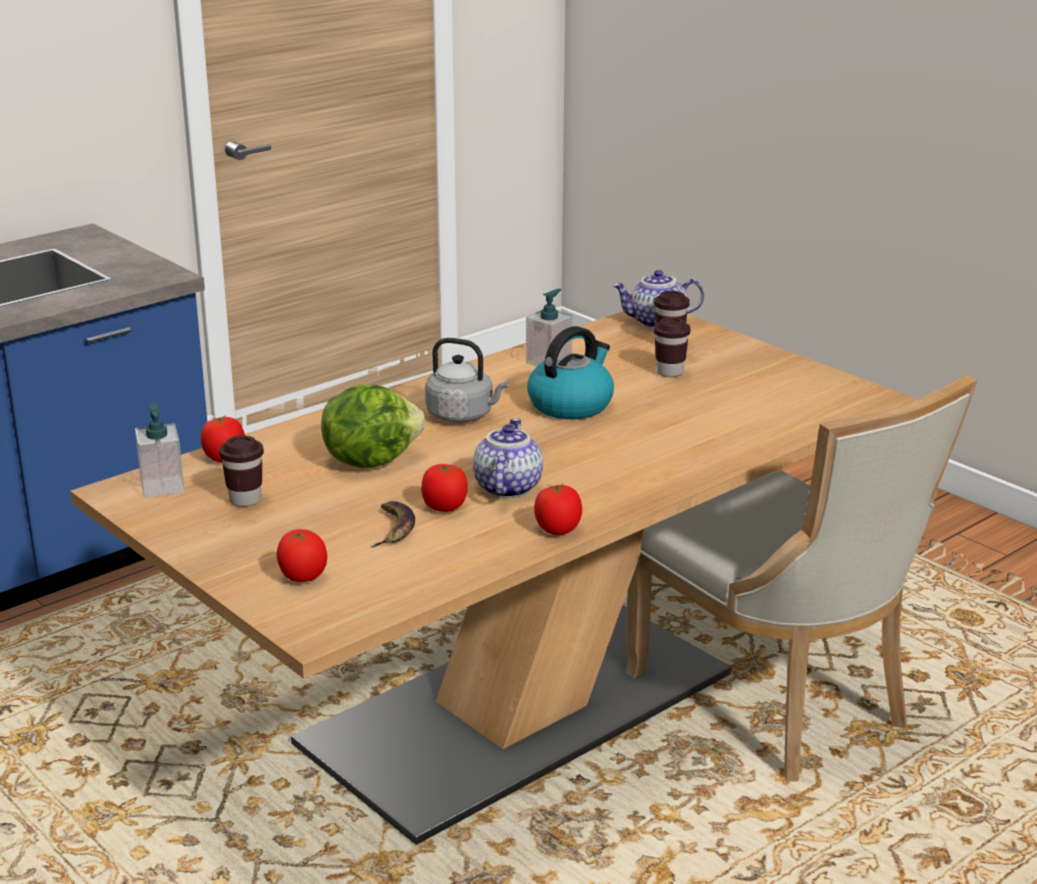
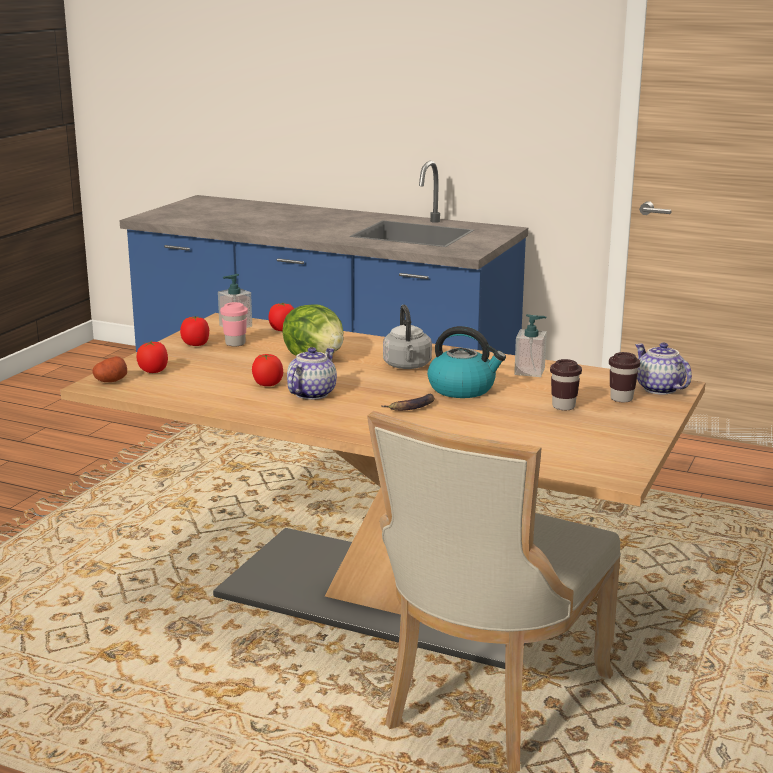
camera: 65 degrees right, 5 degrees down
(245, 500) = (235, 343): brown cup -> pink cup
(310, 616) = (111, 381): none -> potato
(393, 528) = (229, 378): banana -> banana (411, 407)
(506, 487) = (311, 393): teapot -> teapot turned 45 degrees counterclockwise
(558, 530) = (263, 415): tomato -> tomato (196, 344)

